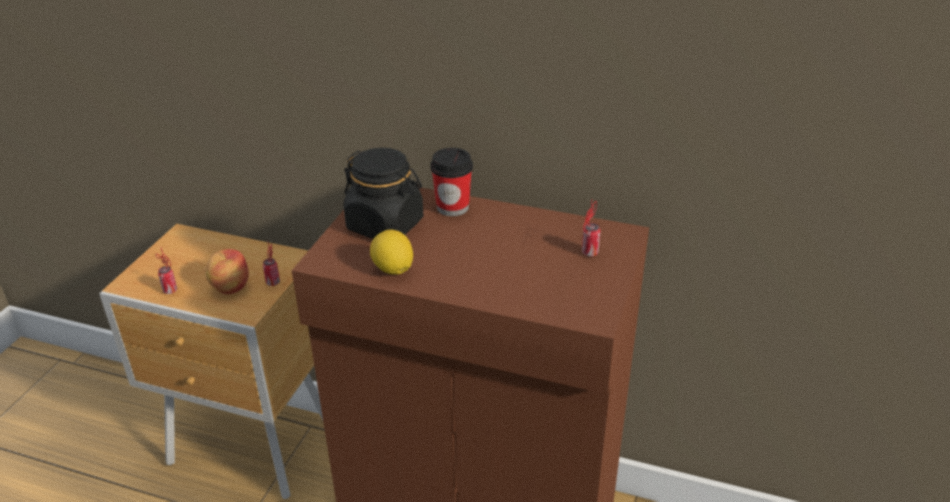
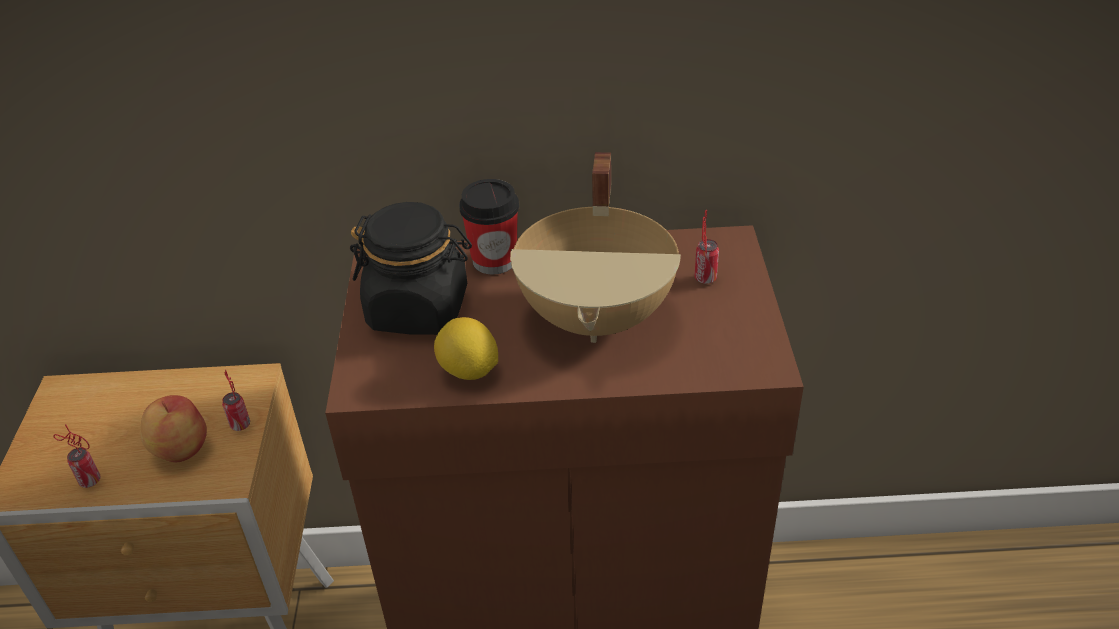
camera: 20 degrees left, 5 degrees up
(499, 258) = (599, 316): none -> beige cooking pot

